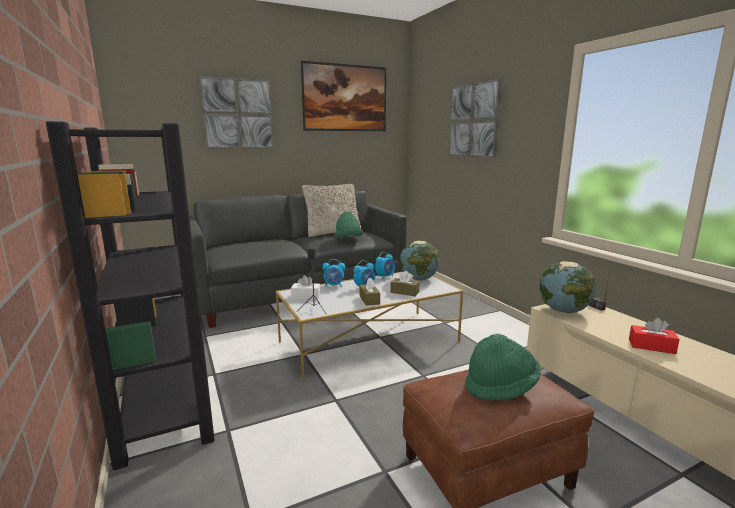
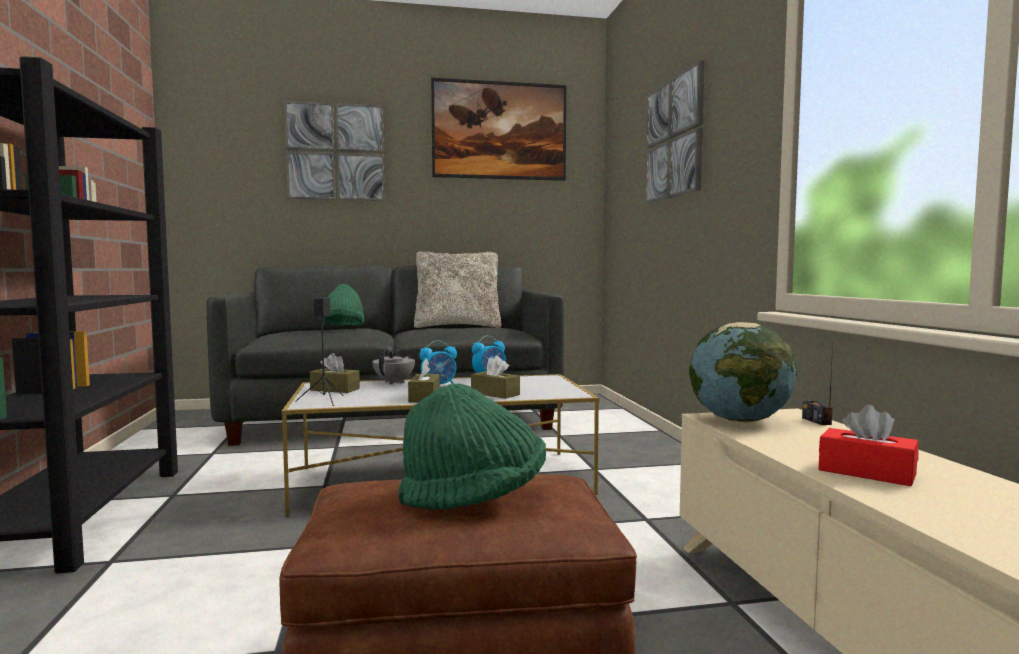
camera: 15 degrees right, 10 degrees down
(306, 296) = (335, 389): white tissue box -> brown tissue box
(334, 286) = (395, 382): alarm clock -> grey teapot
(348, 239) = (466, 330): green hat -> green hat (343, 328)
(419, 279) = (542, 383): globe -> none

